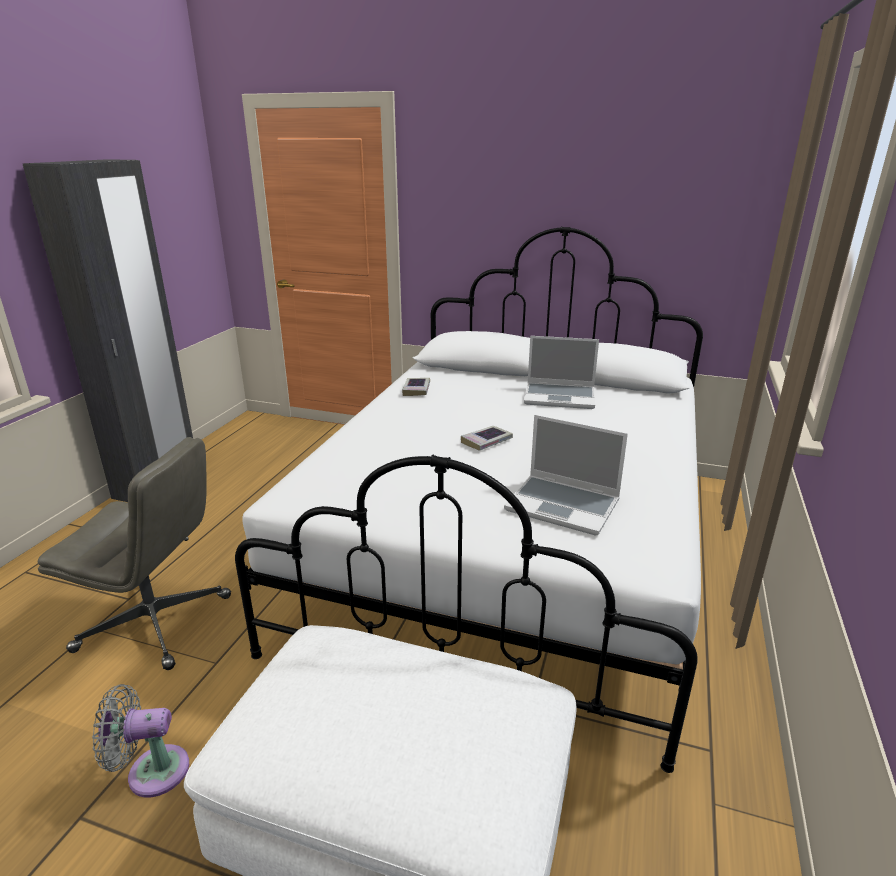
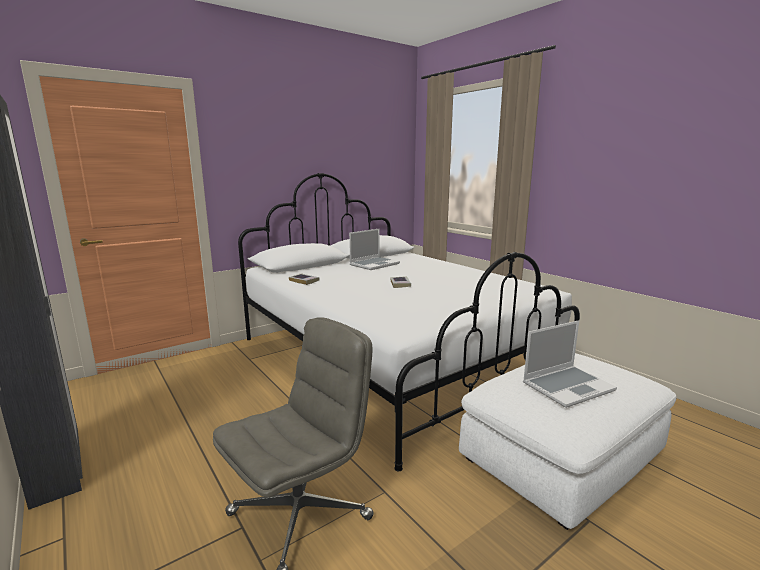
camera: 55 degrees left, 10 degrees down
(152, 771) = (474, 550): grey fan -> none
(564, 506) = (484, 288): laptop -> laptop (567, 386)

